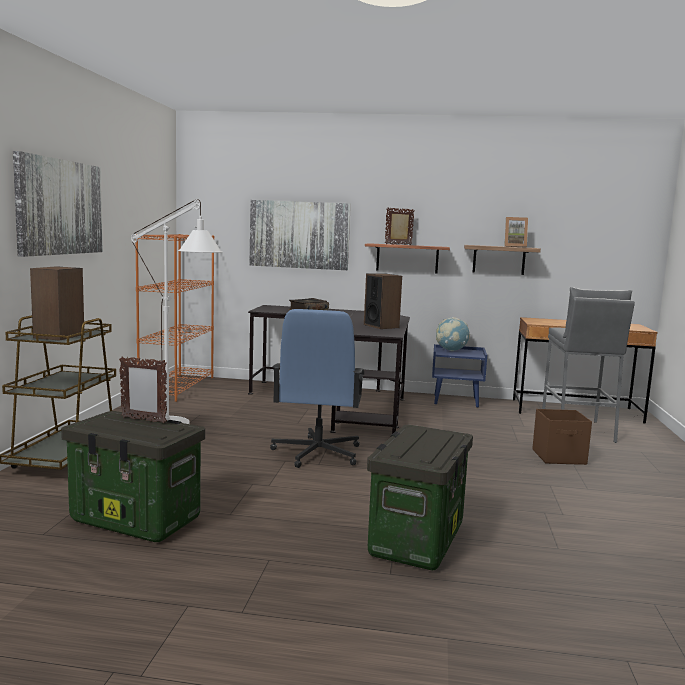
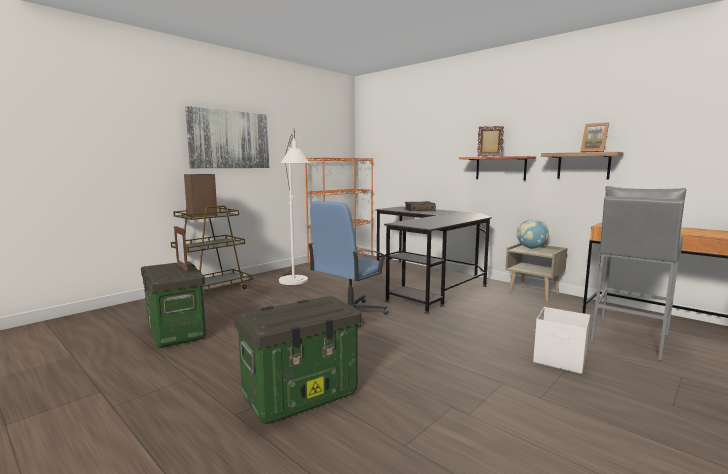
camera: 35 degrees right, 0 degrees up
(299, 235) = (423, 154): picture -> none
(381, 326) = (440, 221): speaker -> none
(456, 401) = (534, 293): blue nightstand -> beige nightstand
(559, 457) = (560, 360): brown storage box -> white storage box

